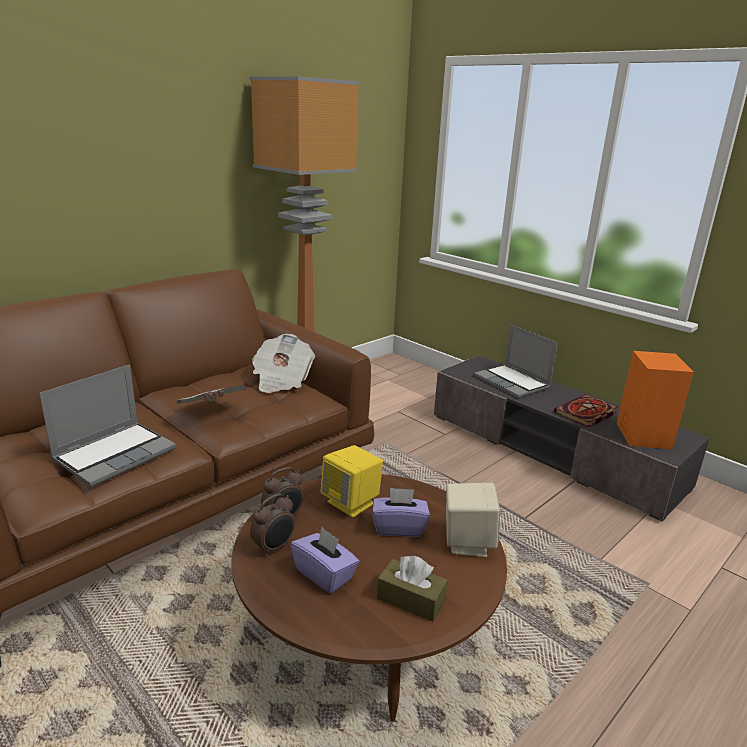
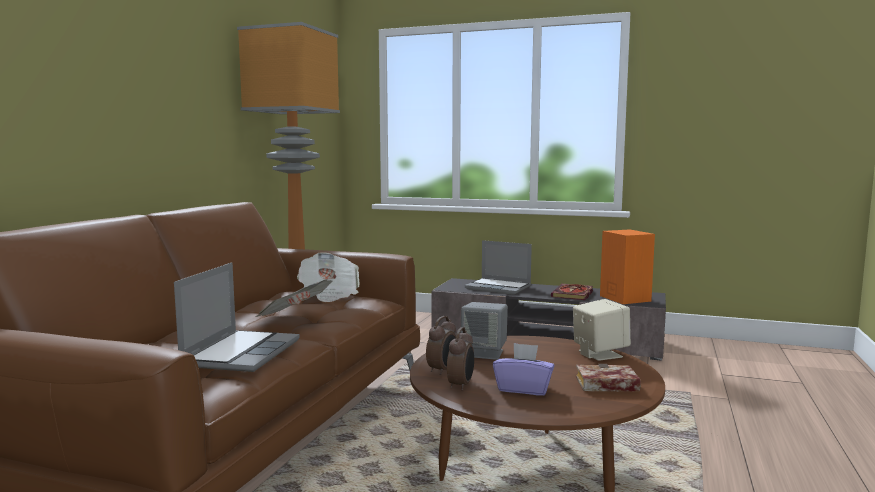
camera: 25 degrees left, 15 degrees down
(351, 503) = (484, 353): yellow speaker -> grey speaker
(399, 527) = (541, 357): purple tissue box -> none
(411, 599) = (604, 385): brown tissue box -> book

